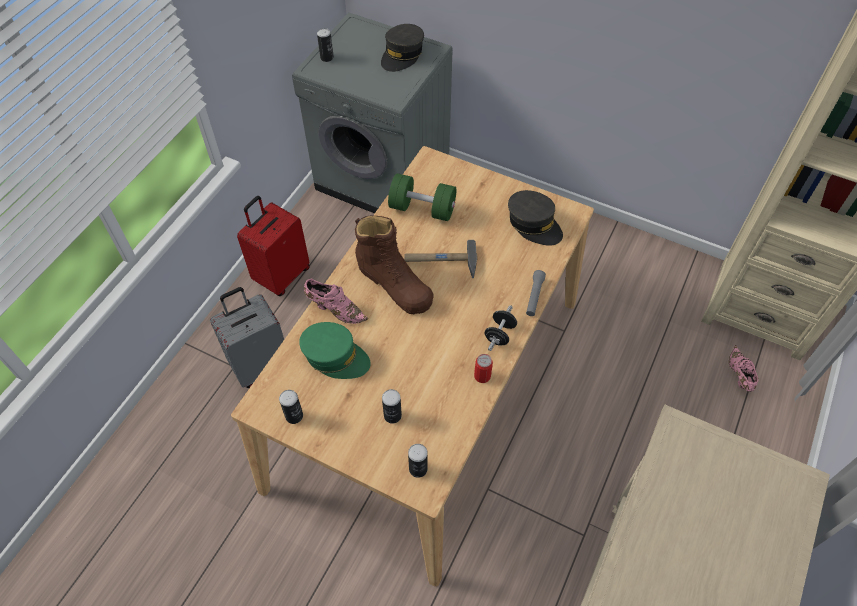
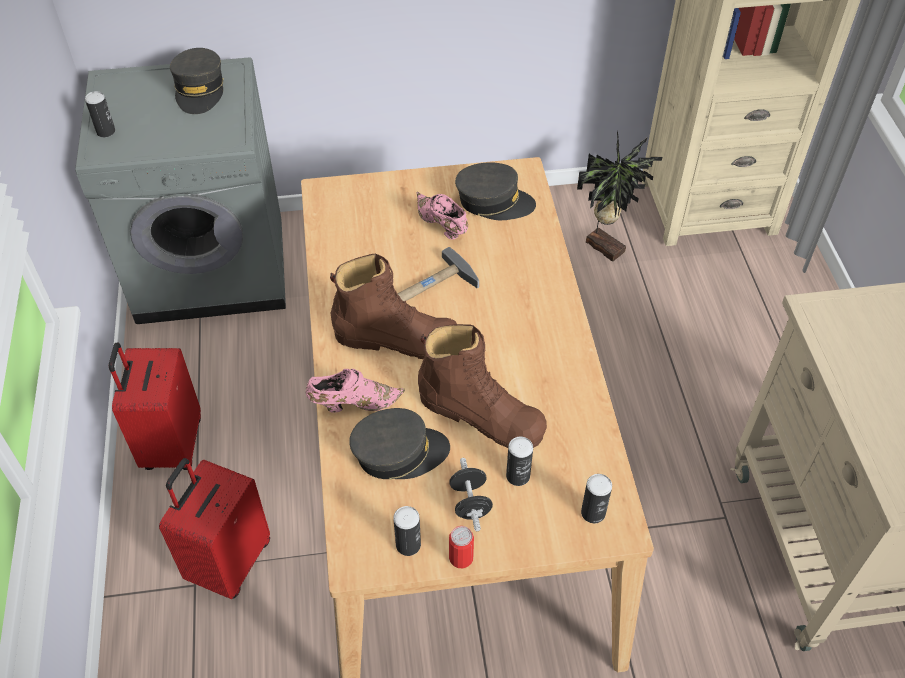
camera: 35 degrees left, 5 degrees down
(261, 364) = (228, 561): grey suitcase -> red suitcase
(335, 356) = (399, 453): green cap -> grey cap
(403, 363) = (481, 415): none -> brown boot
(422, 208) = (359, 245): green dumbbell -> none
(482, 376) = (575, 380): can -> can (461, 557)
(499, 334) = (556, 329): black dumbbell -> black dumbbell (470, 503)
(534, 296) = (557, 272): grey flashlight -> none
(655, 297) = (606, 245): none -> potted plant
(739, 375) = (738, 277): pink shoe -> pink shoe (441, 226)

